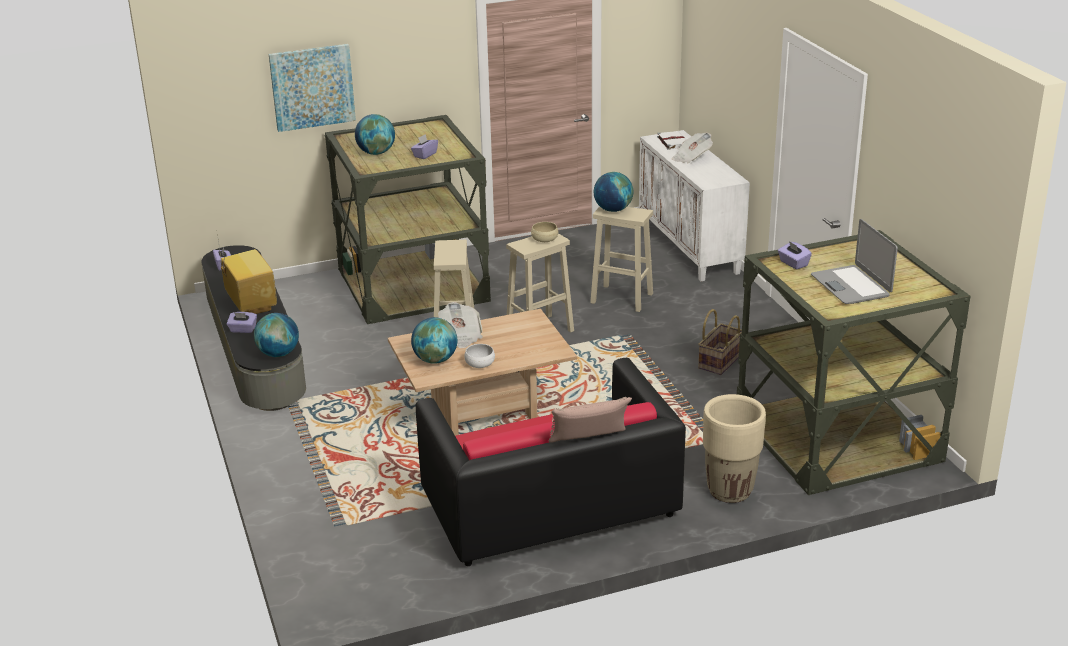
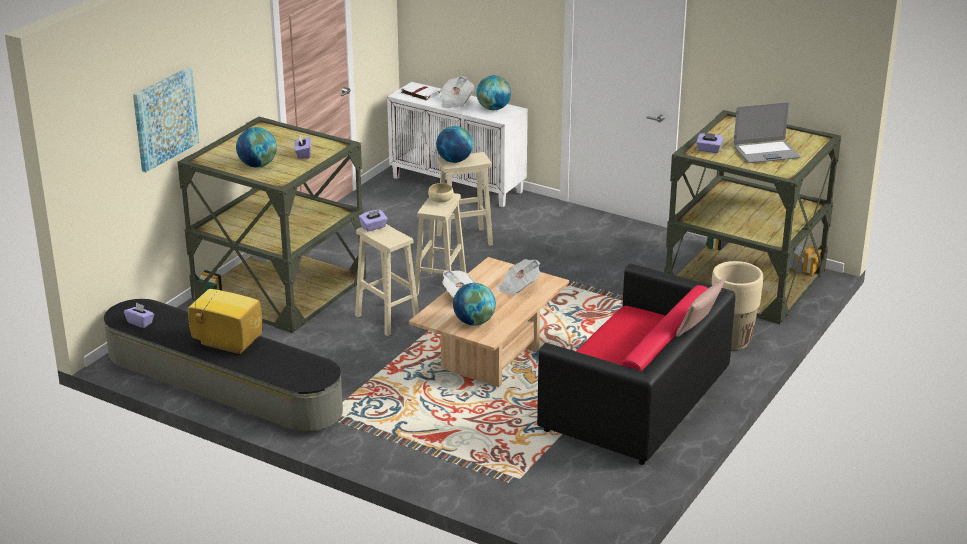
camera: 40 degrees left, 0 degrees up
(243, 330) = (254, 365): purple tissue box -> purple tissue box (373, 227)
(278, 354) = (320, 371): globe -> globe (493, 108)
(480, 363) = (511, 312): white bowl -> none
(521, 345) = (518, 287): none -> newspaper
(719, 361) = (600, 259): basket -> none
(851, 286) = (766, 152): laptop -> laptop turned 45 degrees counterclockwise

